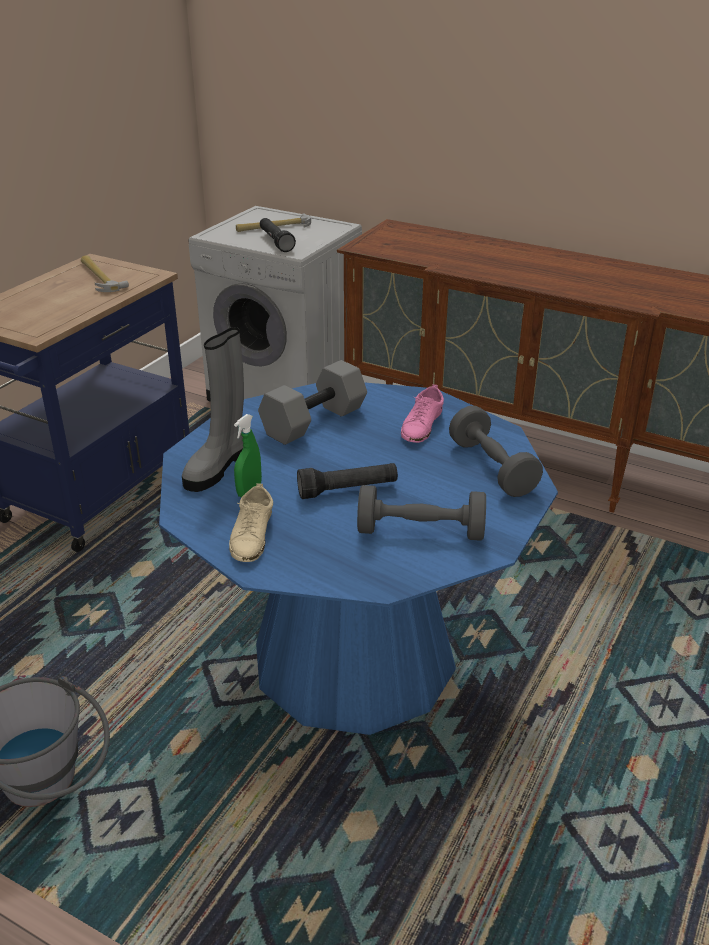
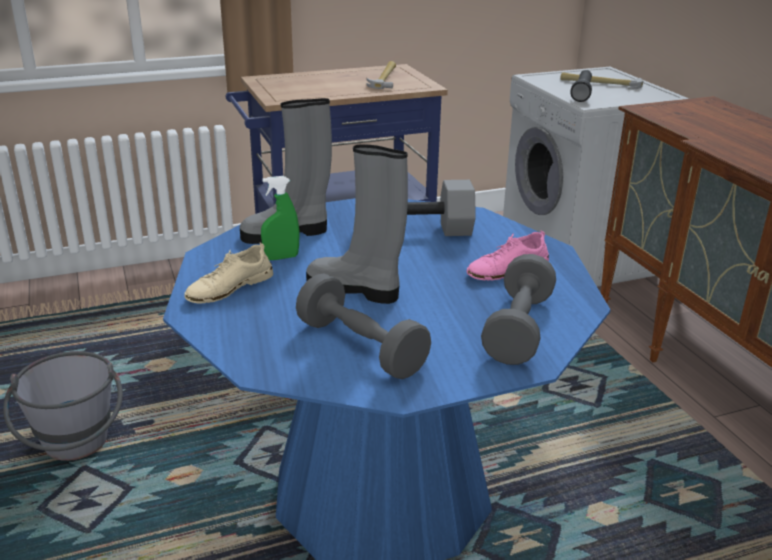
camera: 40 degrees right, 5 degrees down
(348, 490) = (355, 289): black flashlight -> grey boot

